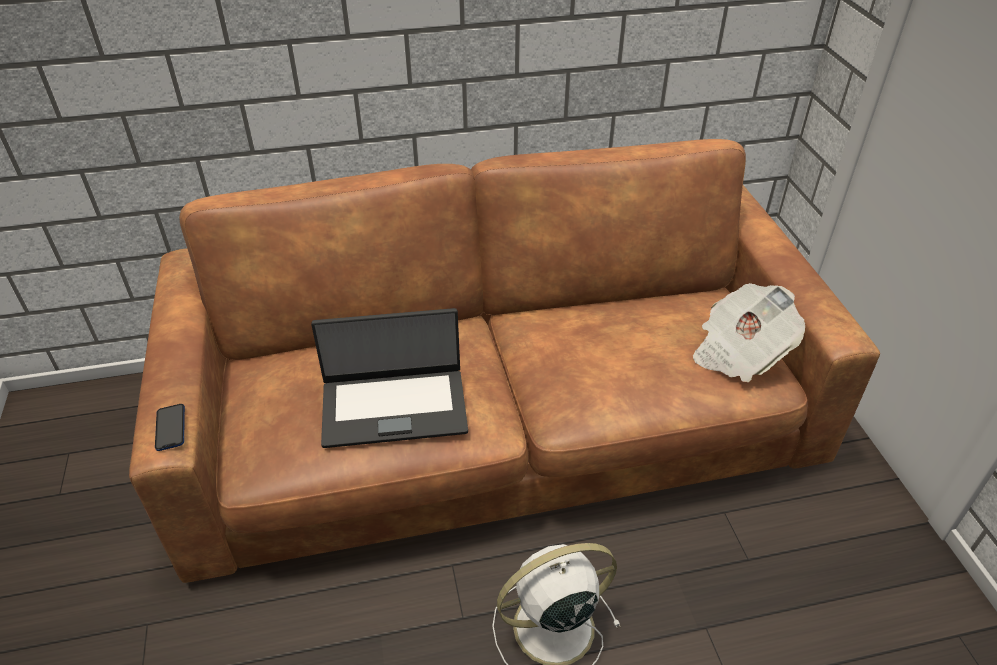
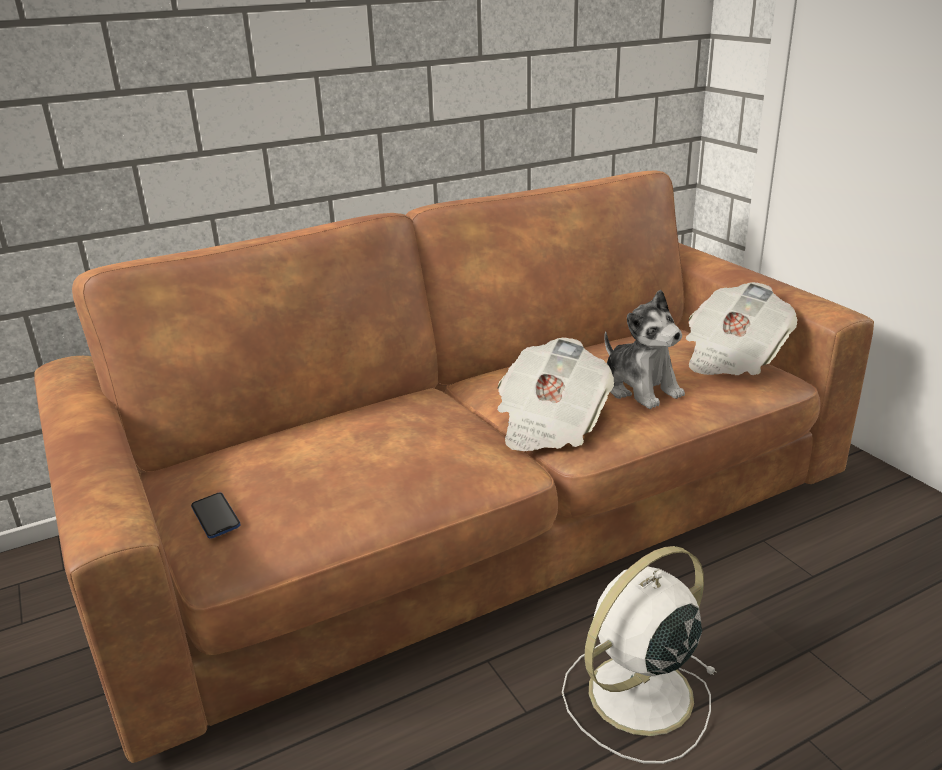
camera: 15 degrees left, 15 degrees down
(170, 428) = (114, 508): phone -> phone (215, 517)
(394, 406) = (384, 463): laptop -> none
(546, 390) = (549, 424): none -> newspaper
(638, 371) = (640, 388): none -> plush toy

